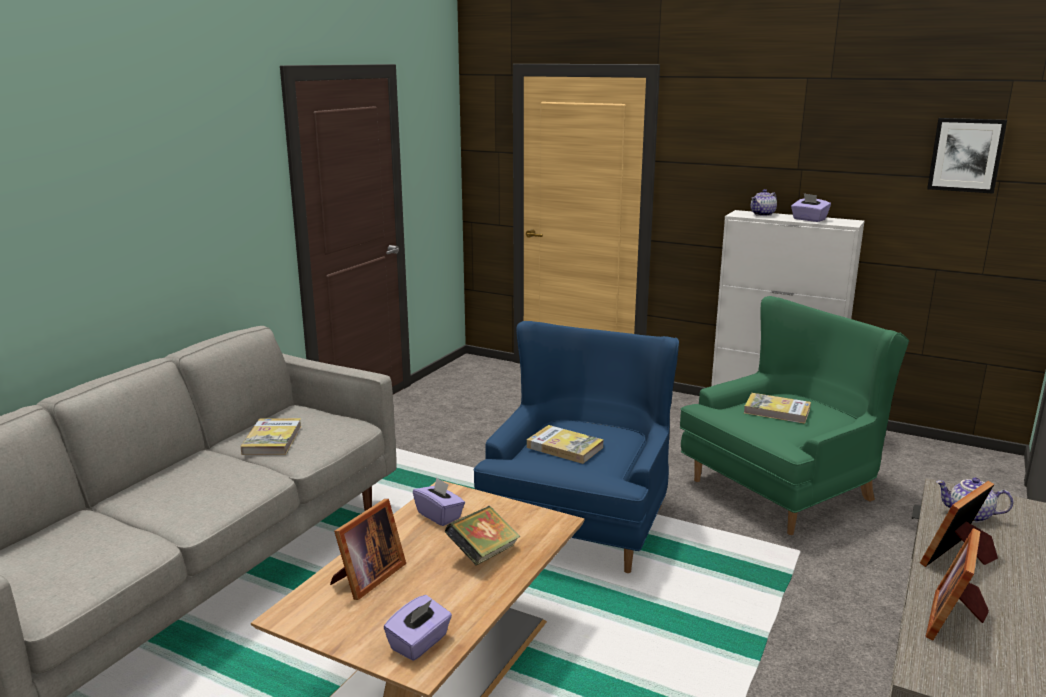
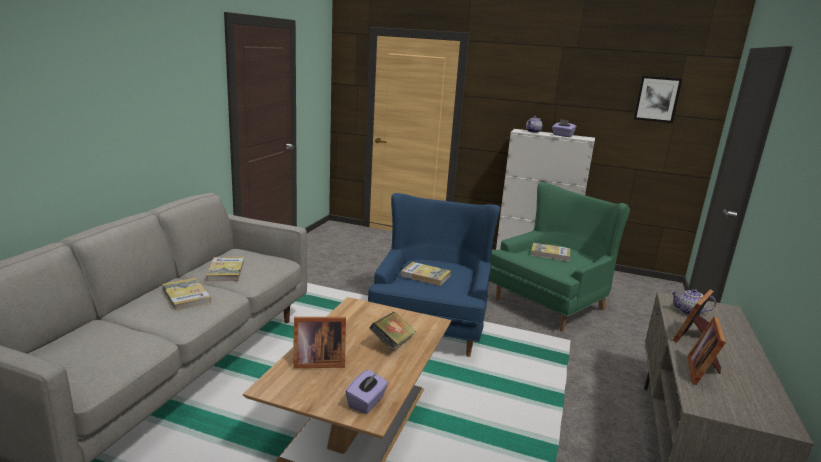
camera: 10 degrees left, 0 degrees up
(208, 478) = (186, 296): none -> book
(366, 578) = (317, 361): picture frame -> picture frame turned 60 degrees clockwise
(439, 515) = (355, 319): purple tissue box -> none

